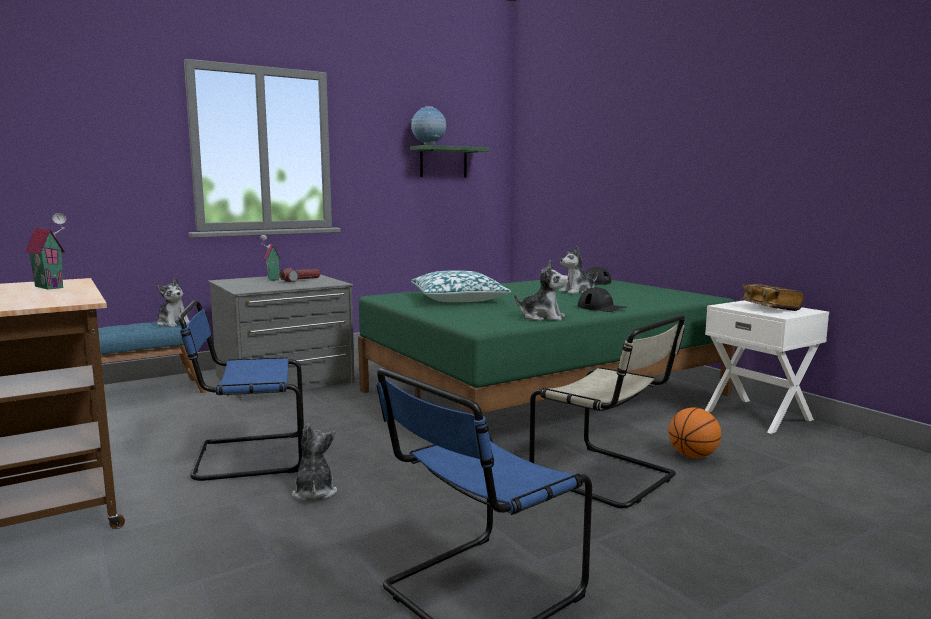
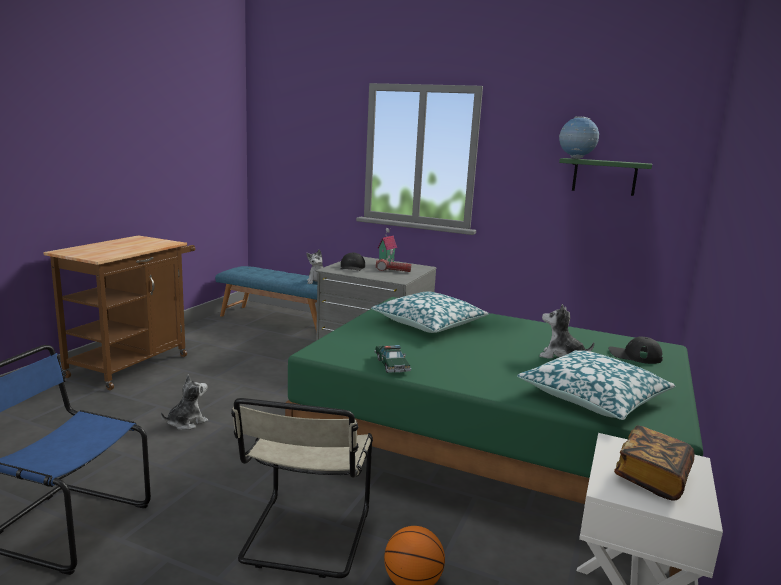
camera: 55 degrees right, 5 degrees up
(51, 287) = (144, 245): toy house -> none
(246, 457) = (224, 385): blue chair -> none
(542, 317) = (391, 365): plush toy -> toy car
(602, 308) = (483, 381): black cap -> black cap (352, 267)
(653, 298) = (593, 397): none -> pillow

